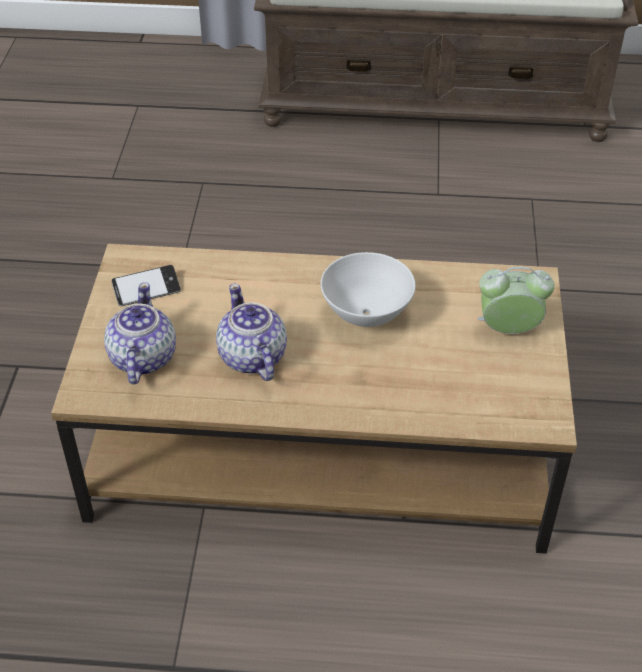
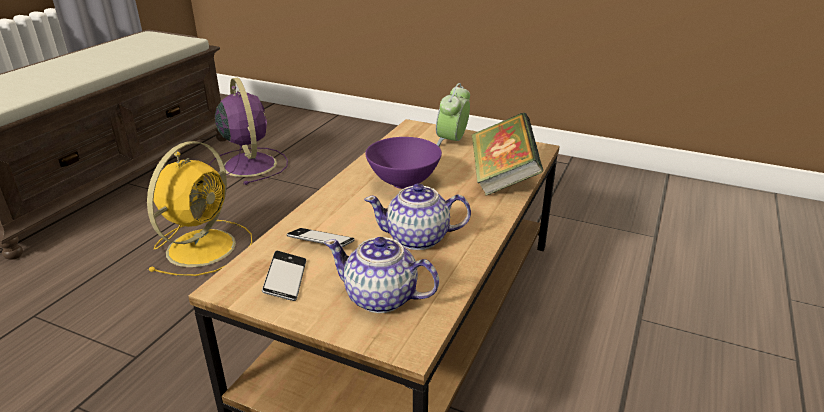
camera: 70 degrees left, 15 degrees down
(215, 291) = (321, 242): none -> phone
(357, 232) = (203, 246): none -> yellow fan
(367, 315) = (404, 183): white bowl -> purple bowl
(431, 399) = (502, 178): none -> book
(552, 189) = (249, 164): none -> purple fan

